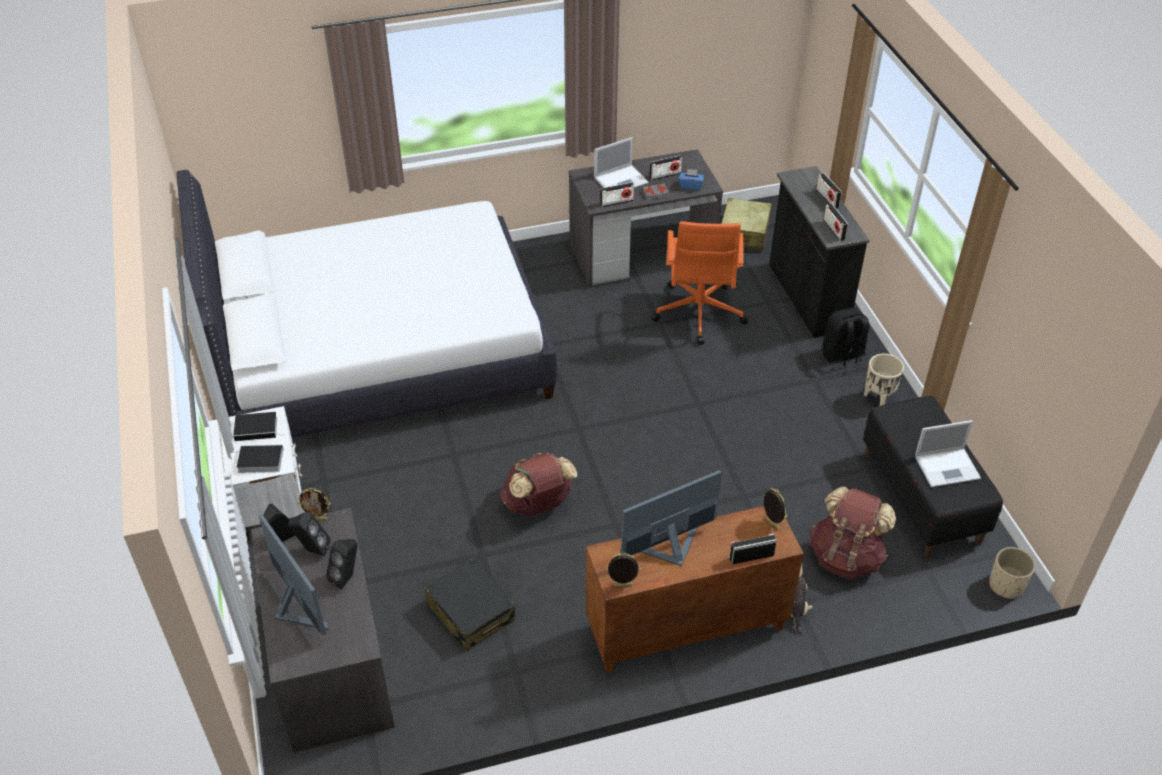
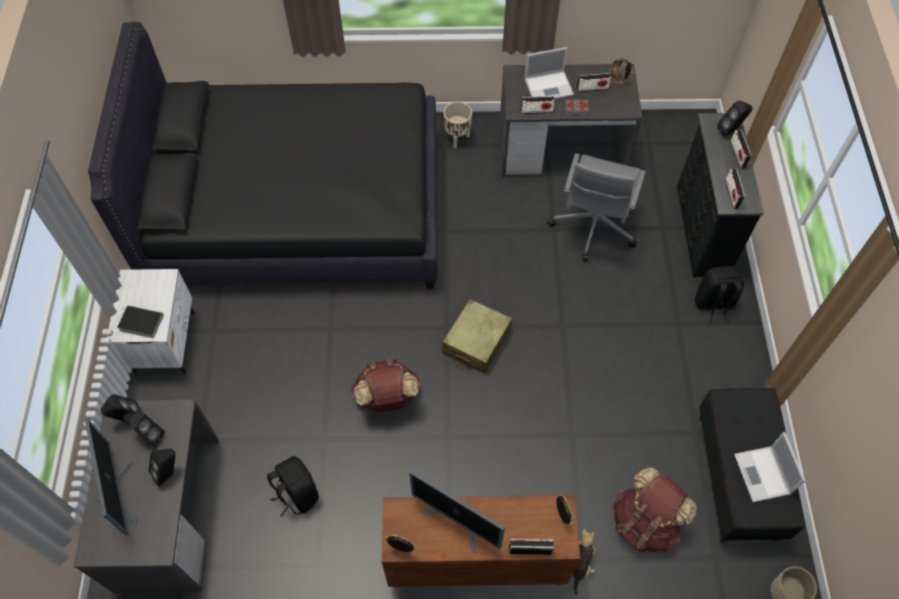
camera: 15 degrees right, 15 degrees up
(257, 428) = (149, 287): book -> none
(318, 519) = (163, 405): picture frame -> picture frame (618, 83)
(380, 355) = (298, 209): white bed -> black bed
(470, 612) = (297, 494): black suitcase -> black backpack
(670, 549) = (457, 521): monitor -> monitor turned 135 degrees counterclockwise
(690, 186) = (613, 106): blue tissue box -> none
(698, 314) = (593, 227): orange office chair -> grey office chair
(744, 233) = (664, 146): beige suitcase -> beige suitcase (476, 341)
(813, 181) = (730, 131): none -> black speaker
(878, 399) = (732, 359): beige planter -> beige planter (457, 138)
(948, 467) = (763, 475): laptop -> laptop turned 75 degrees clockwise

